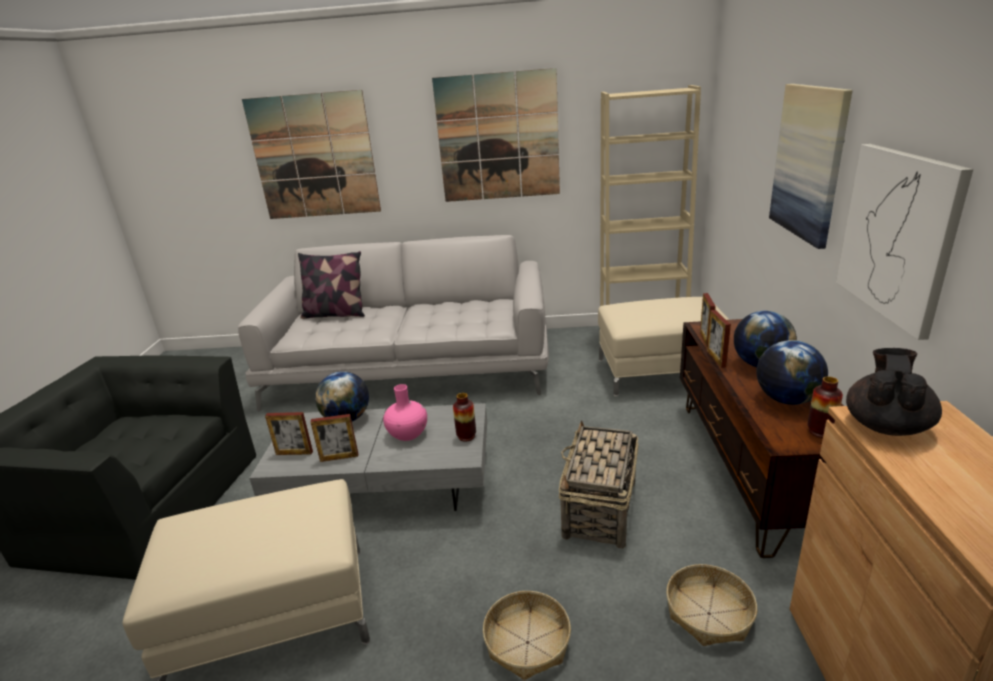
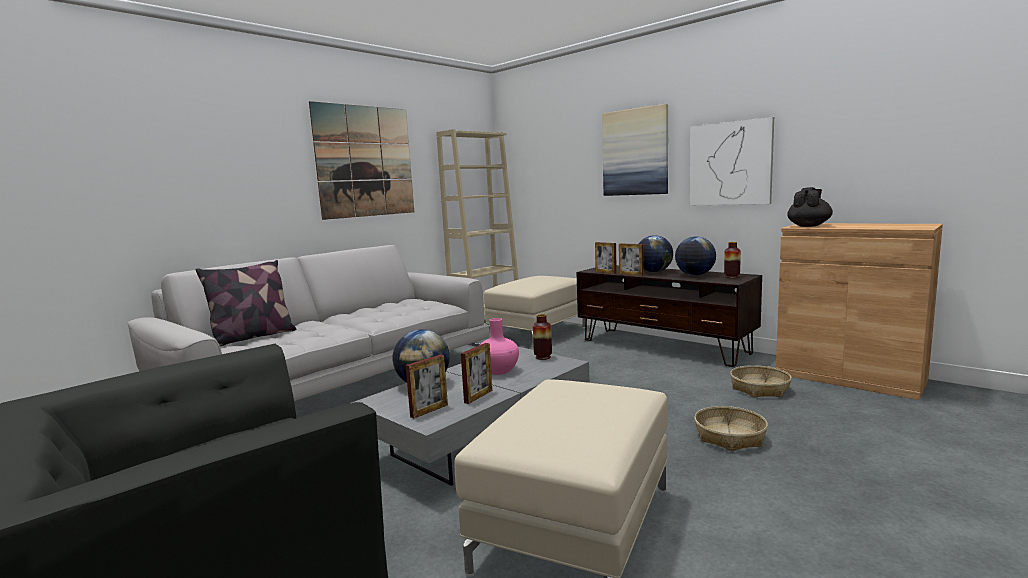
camera: 50 degrees left, 15 degrees down
(314, 157) = (175, 168): picture -> none
(599, 510) = (638, 384): basket -> none
(886, 425) = (809, 226): black teapot -> black teapot turned 60 degrees clockwise

